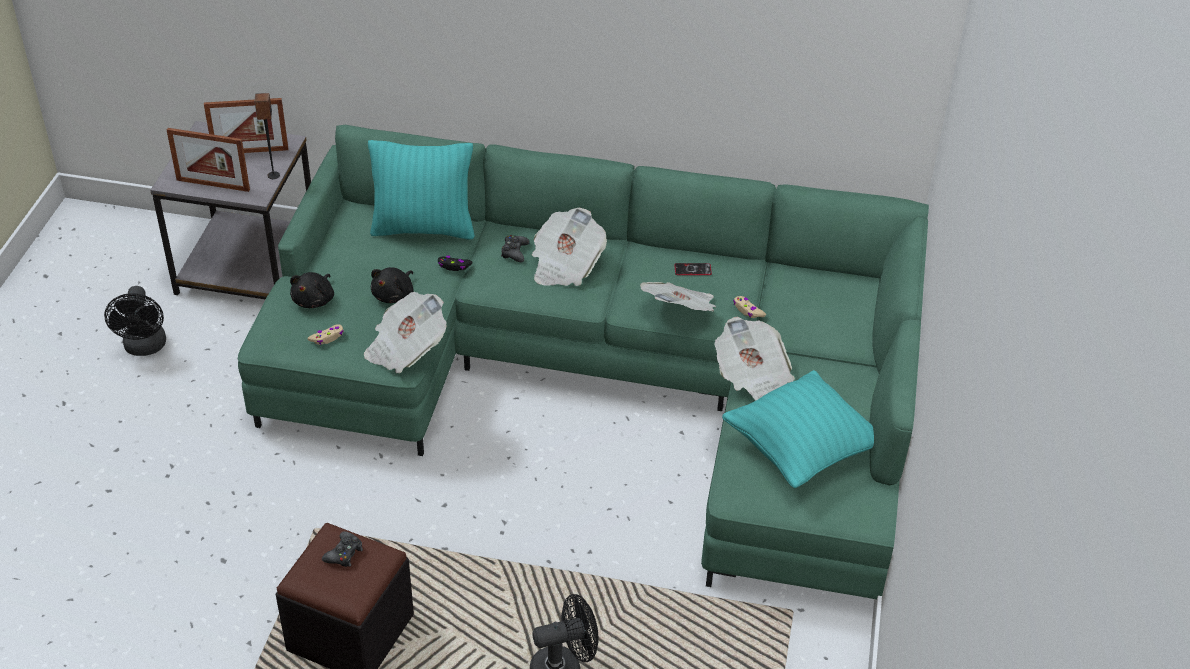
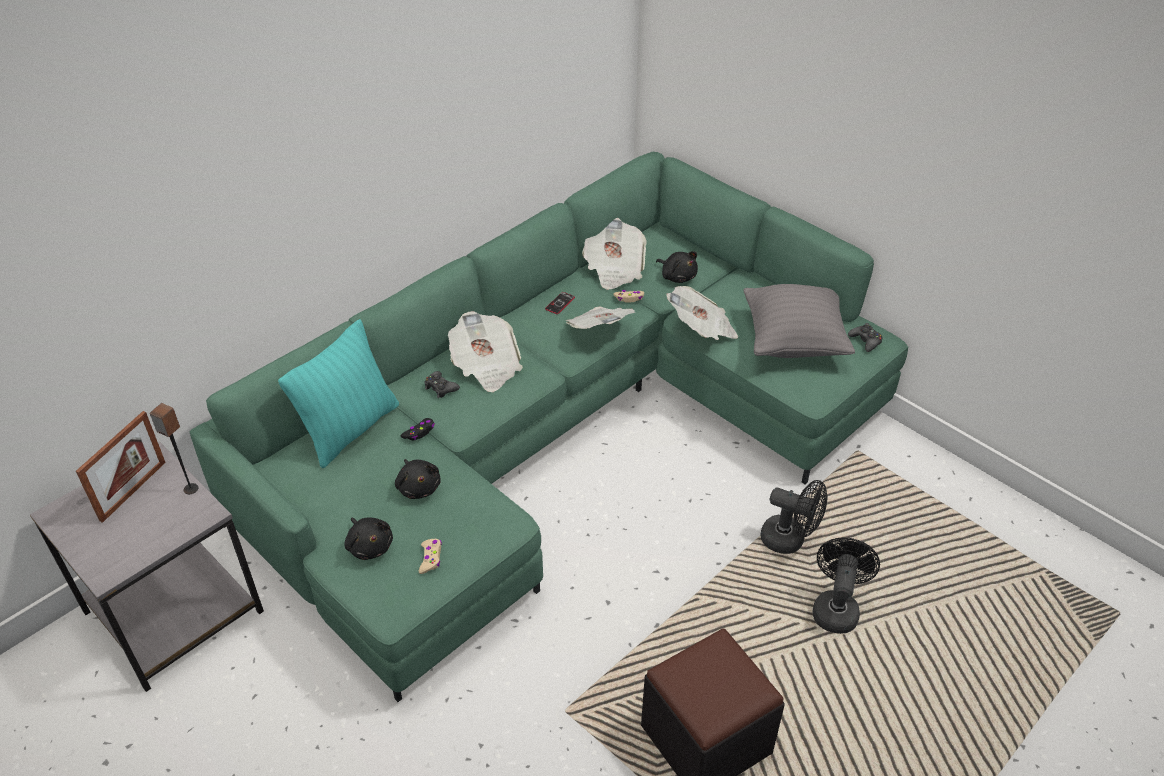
camera: 55 degrees left, 0 degrees up
(145, 348) = (198, 752): black fan -> black fan (790, 540)
(213, 185) = (150, 541): picture frame -> none
(344, 553) = (702, 671): black game controller -> black game controller (865, 341)
(405, 348) = (495, 509): newspaper -> newspaper (614, 269)
(800, 450) = (793, 342): turquoise pillow -> grey pillow
(816, 328) = (677, 276): none -> black plush toy

